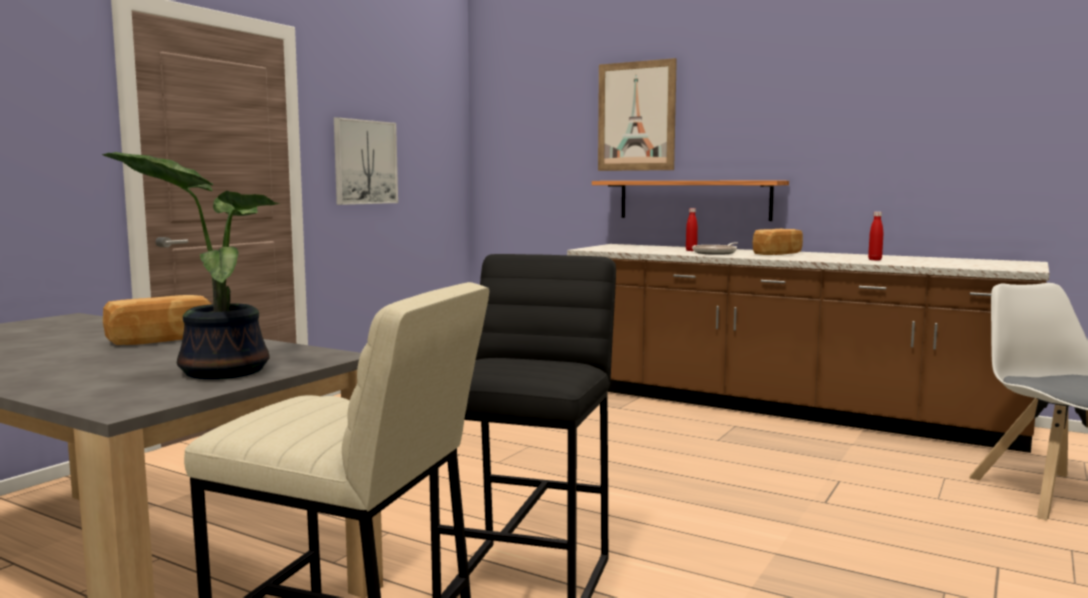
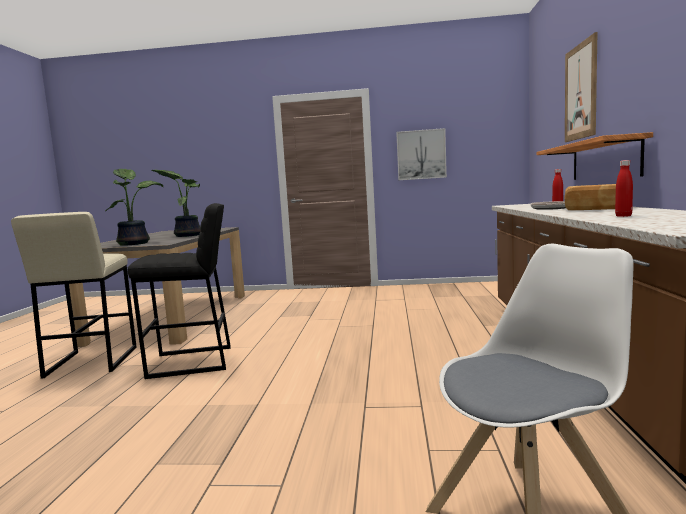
camera: 65 degrees right, 0 degrees up
(161, 340) = (187, 235): bread -> potted plant

